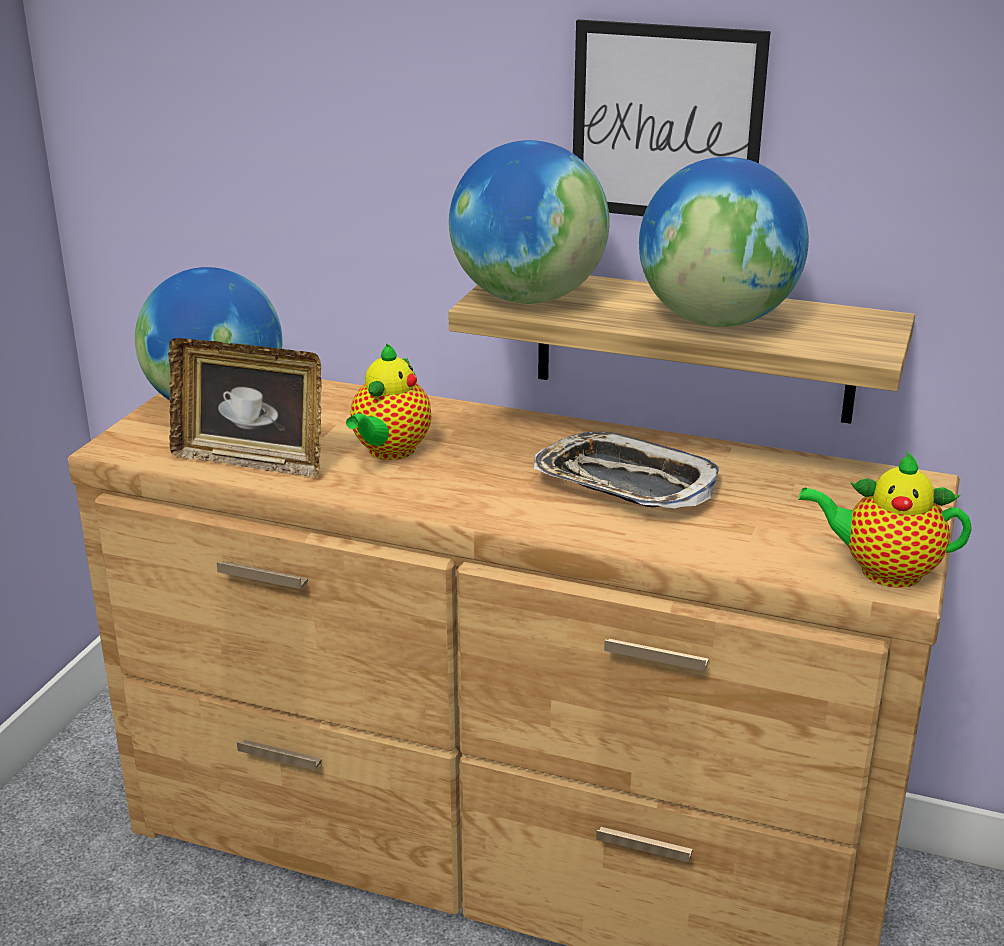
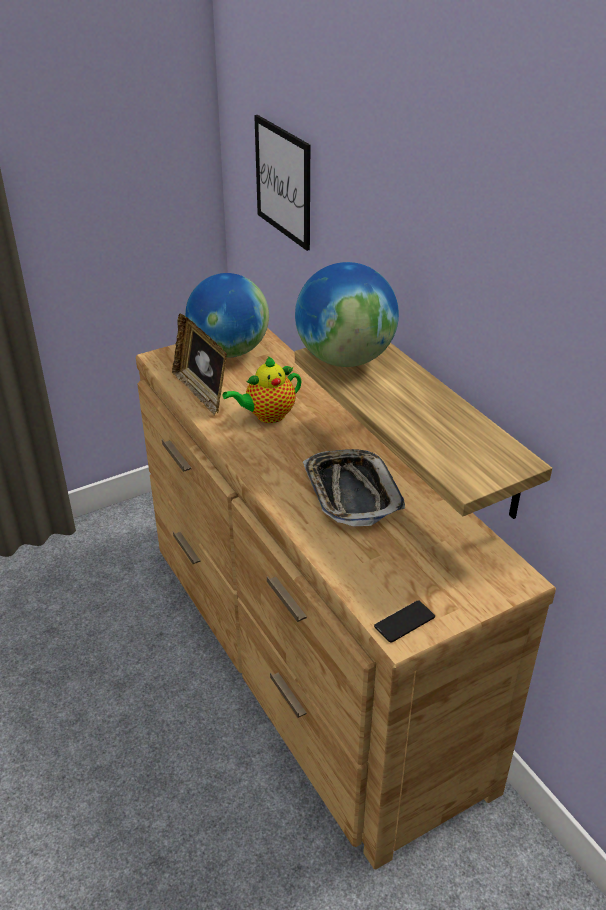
camera: 40 degrees right, 10 degrees up
(666, 123) = (445, 278): picture -> picture (283, 182)
(717, 320) = (419, 419): globe -> none
(883, 571) = (404, 622): teapot -> phone

